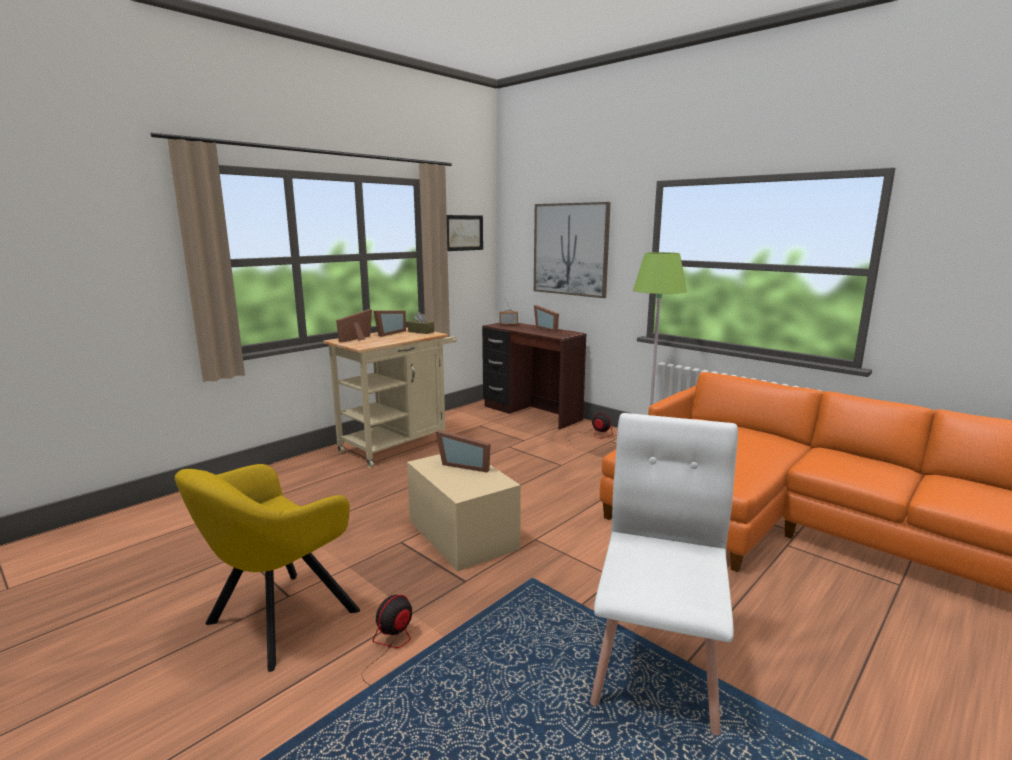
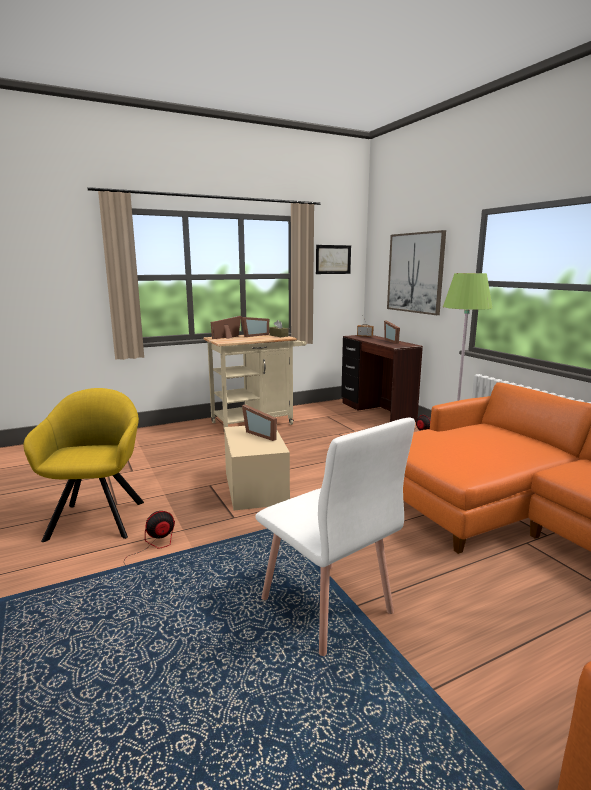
camera: 20 degrees right, 0 degrees up
(275, 621) = (99, 517): yellow armchair -> yellow armchair turned 120 degrees clockwise
(657, 672) = (326, 606): white chair -> white chair turned 105 degrees clockwise

